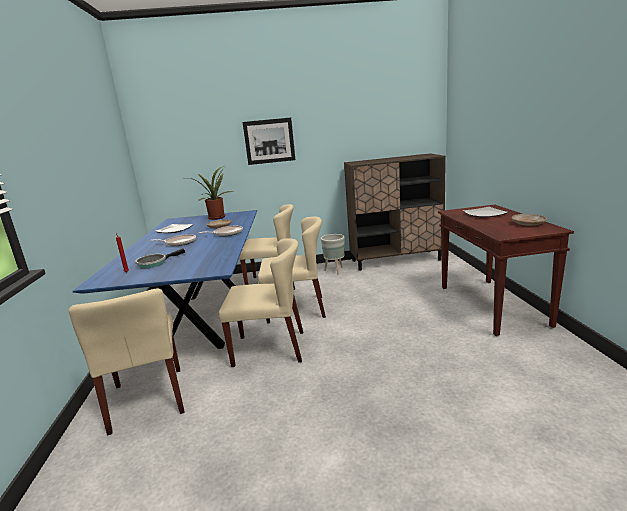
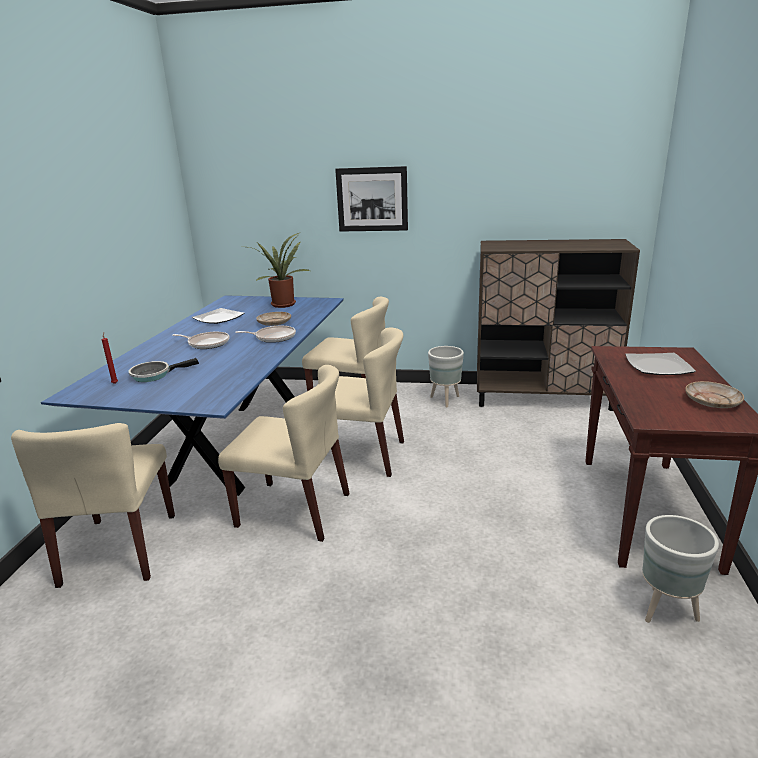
camera: 15 degrees right, 5 degrees up
(535, 351) = (666, 611): none -> grey planter

